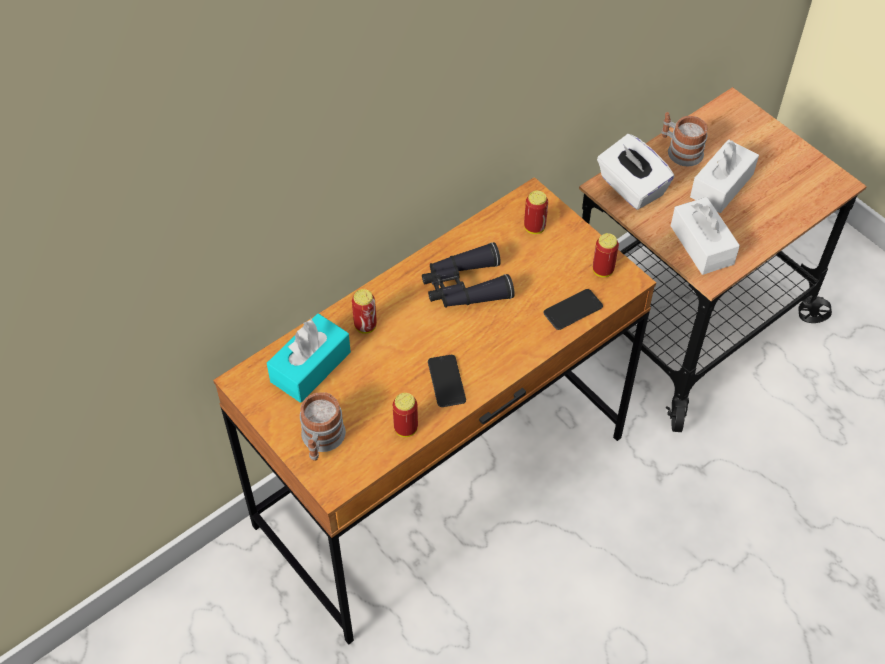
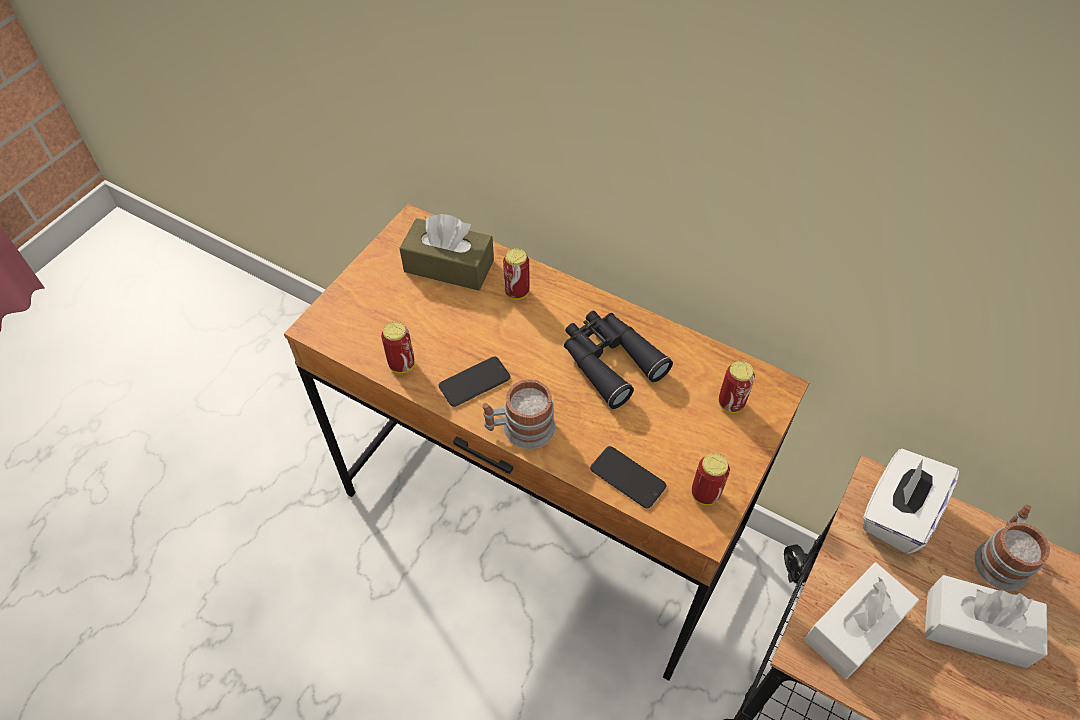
camera: 70 degrees right, 0 degrees up
(310, 367) = (449, 266): turquoise tissue box -> brown tissue box
(321, 440) = (365, 301): mug -> mug (520, 428)

